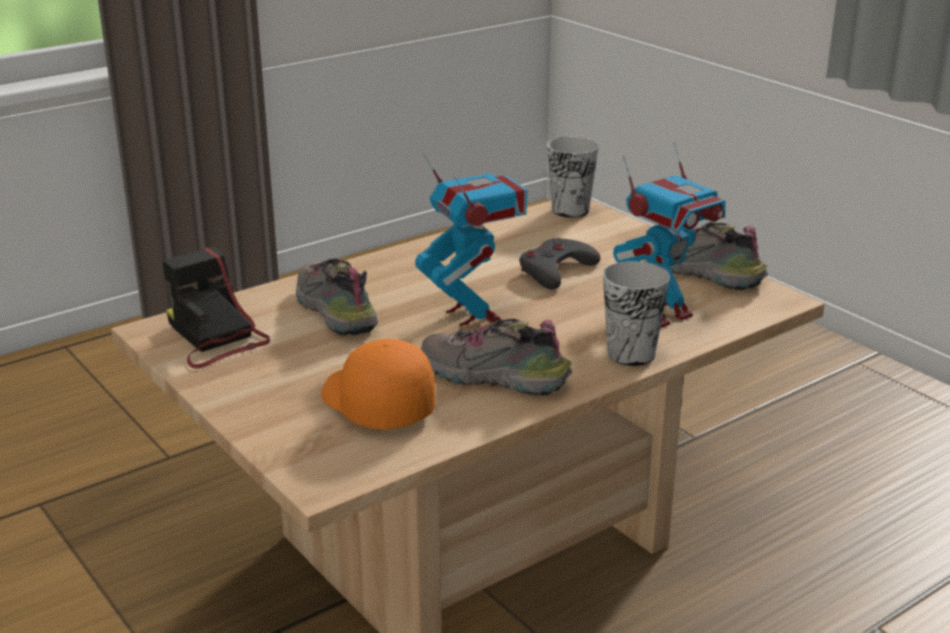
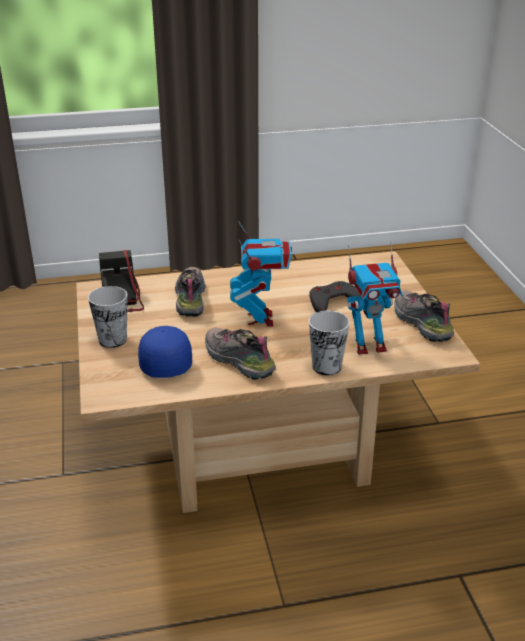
camera: 25 degrees right, 5 degrees up
(375, 404) = (164, 360): orange cap -> blue cap
(570, 210) = (379, 262): cup -> cup (112, 340)

